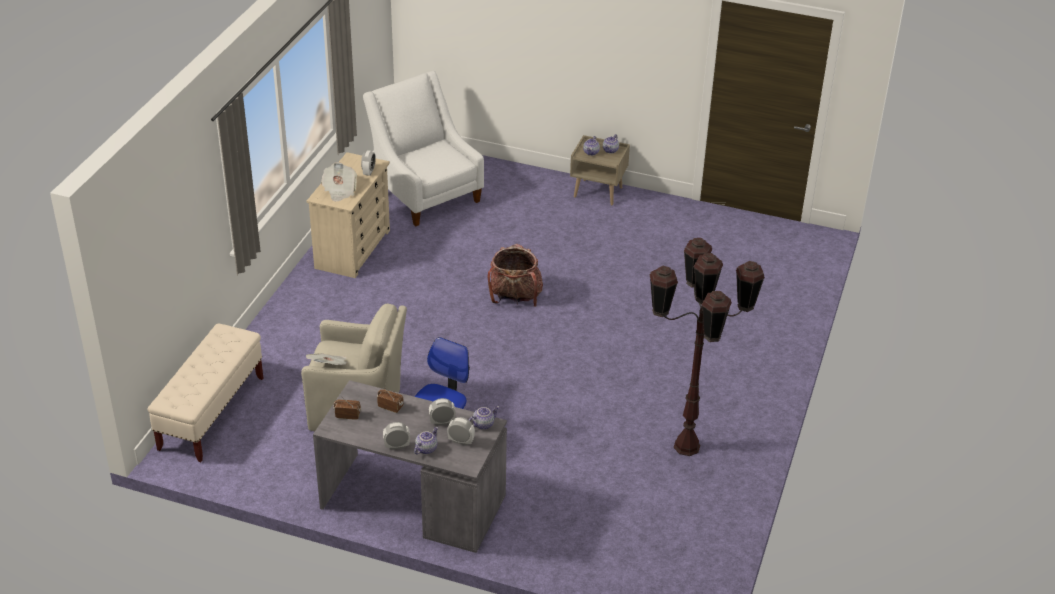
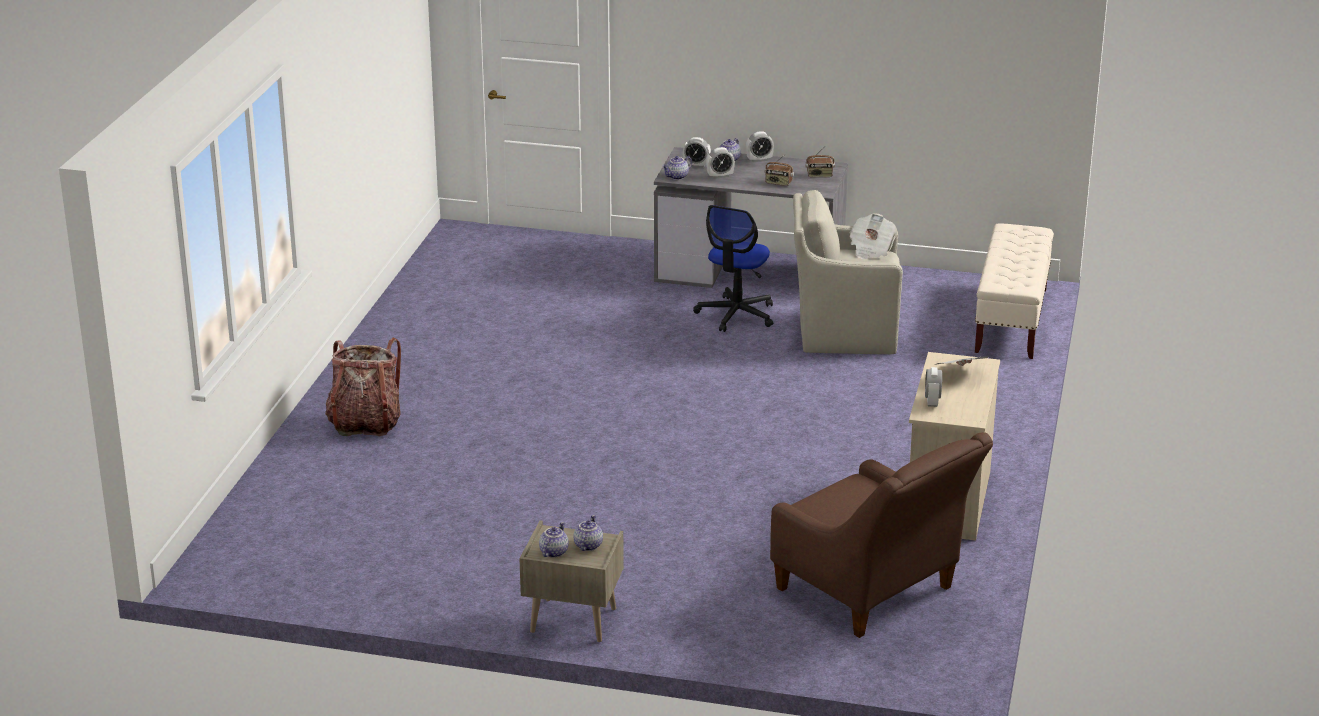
camera: 175 degrees right, 10 degrees down
(425, 194) = (873, 594): white armchair -> brown armchair
(515, 297) = (684, 456): backpack -> backpack (365, 423)
(687, 447) = (452, 327): brown floor lamp -> none

